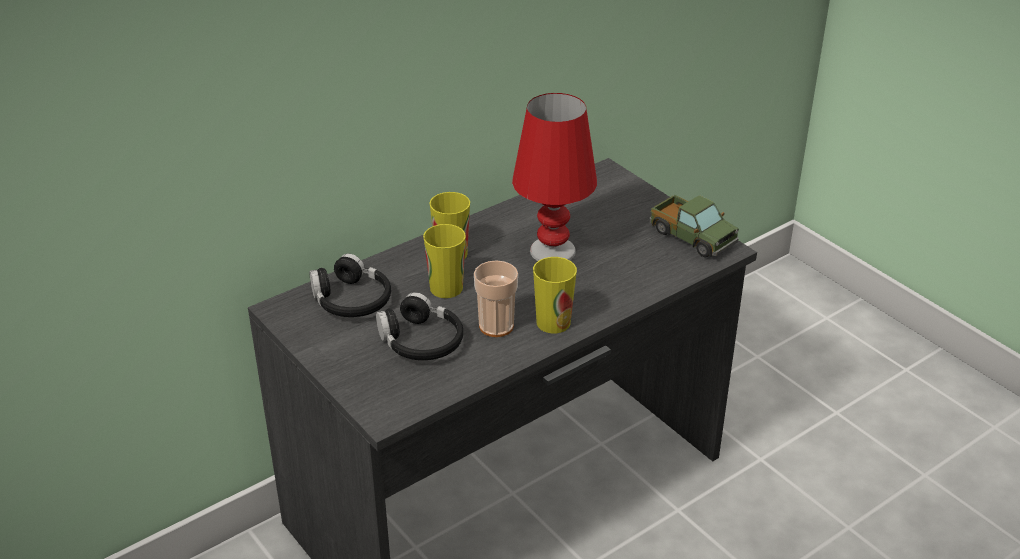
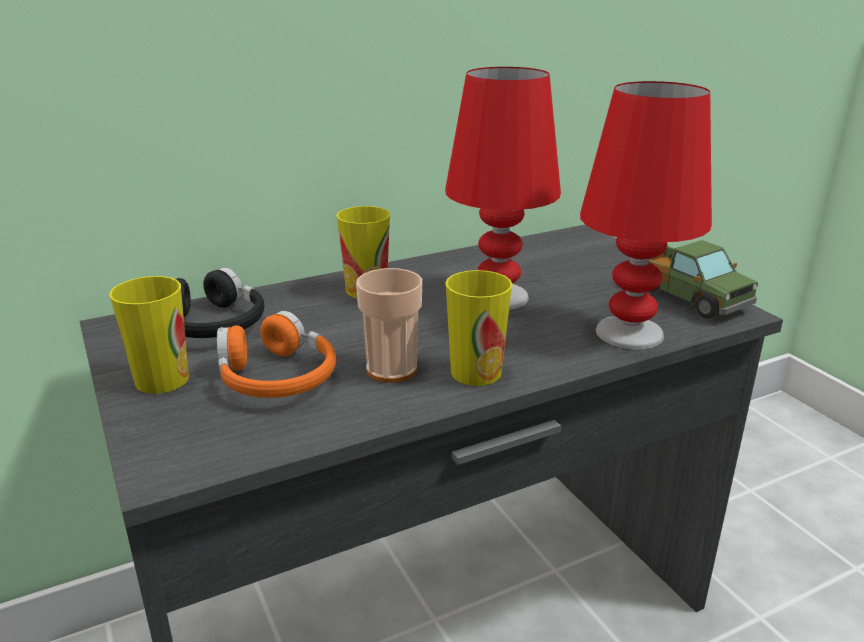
camera: 10 degrees right, 10 degrees down
(421, 341) = (276, 377): black headphones -> orange headphones
(446, 288) = (343, 322): cup -> cup (162, 380)
(651, 276) = (629, 333): none -> red table lamp

